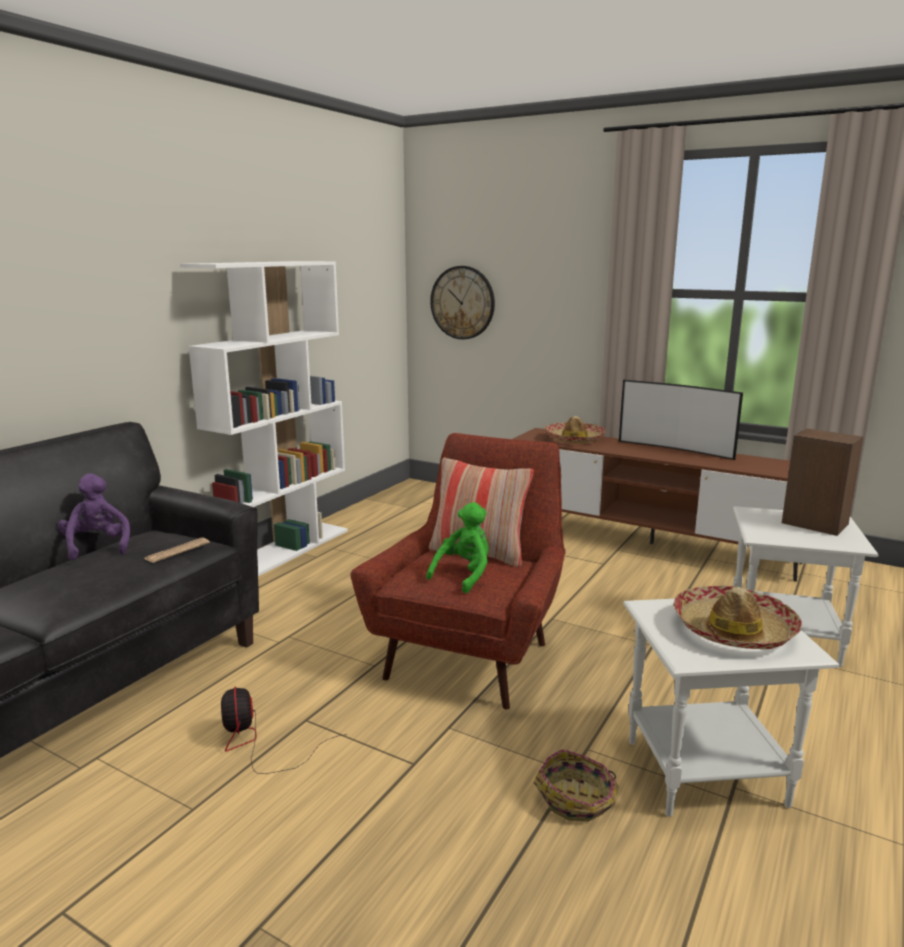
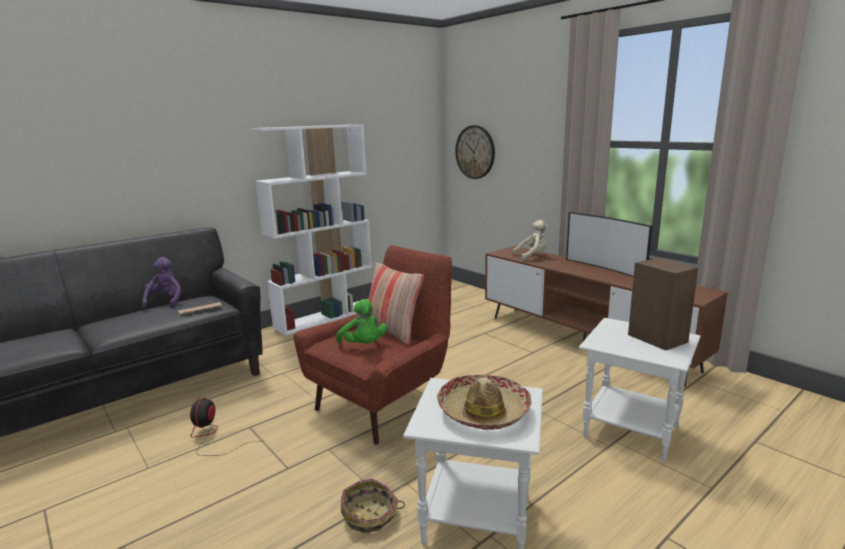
camera: 20 degrees right, 0 degrees up
(464, 575) = (363, 346): green plush toy -> green plush toy turned 90 degrees clockwise
(574, 439) = (532, 256): hat -> beige plush toy

